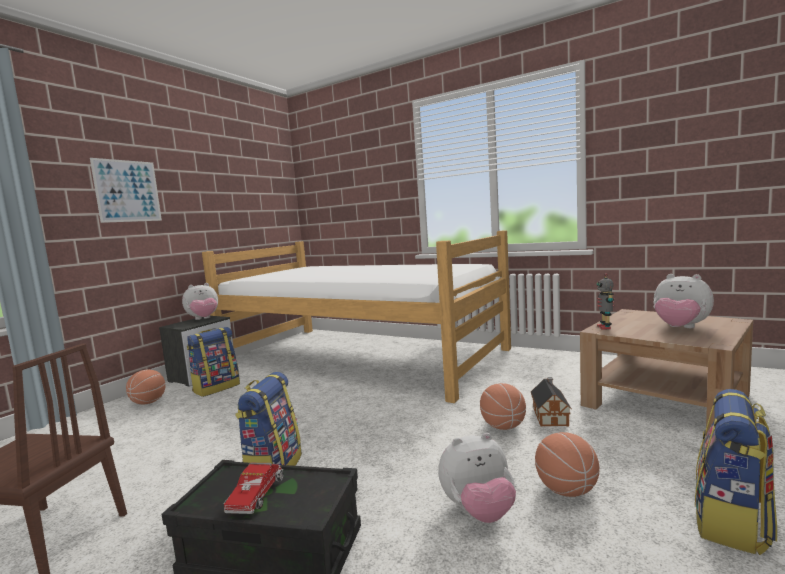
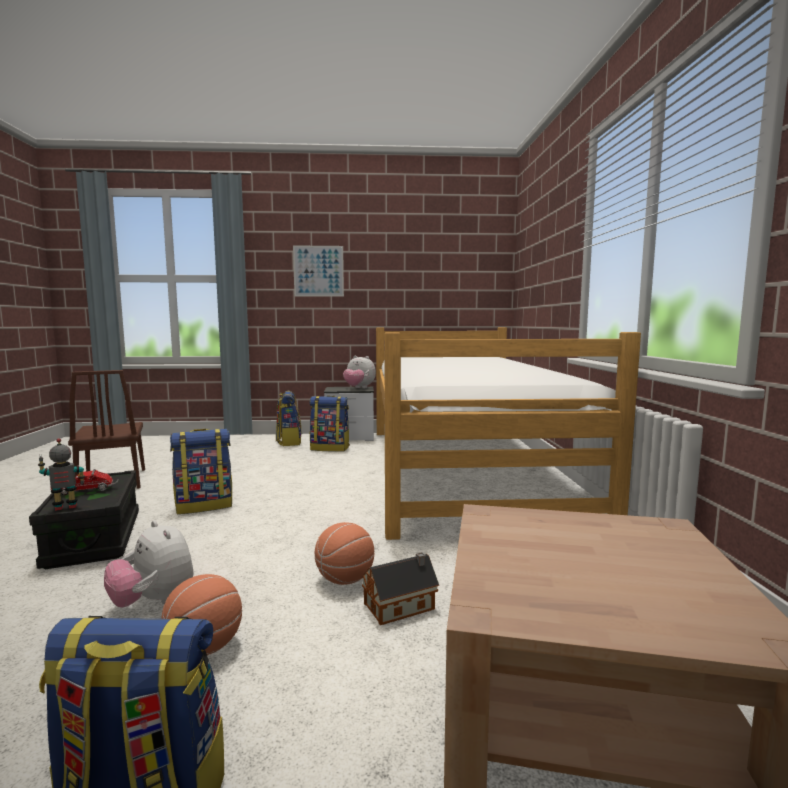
camera: 55 degrees right, 0 degrees up
(148, 402) = (289, 442): basketball -> backpack
(605, 327) = (510, 516): toy robot -> toy robot (65, 507)
(680, 328) = (584, 575): plush toy -> none

